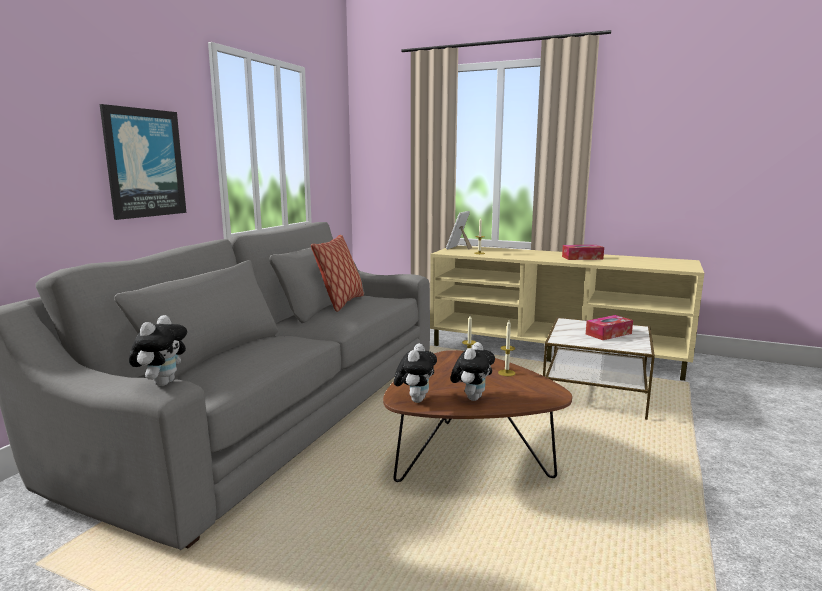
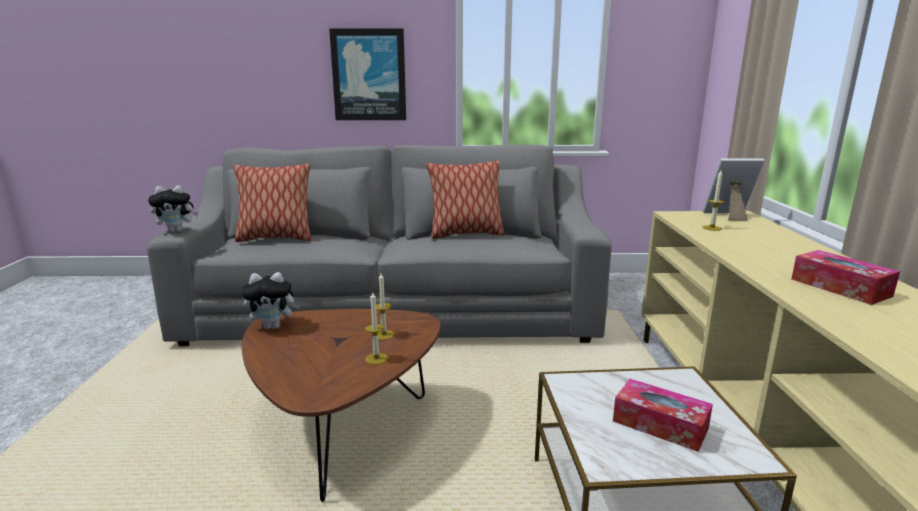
camera: 65 degrees right, 5 degrees up
(231, 357) = (275, 238): none -> pillow
(472, 397) = (288, 351): plush toy -> none

